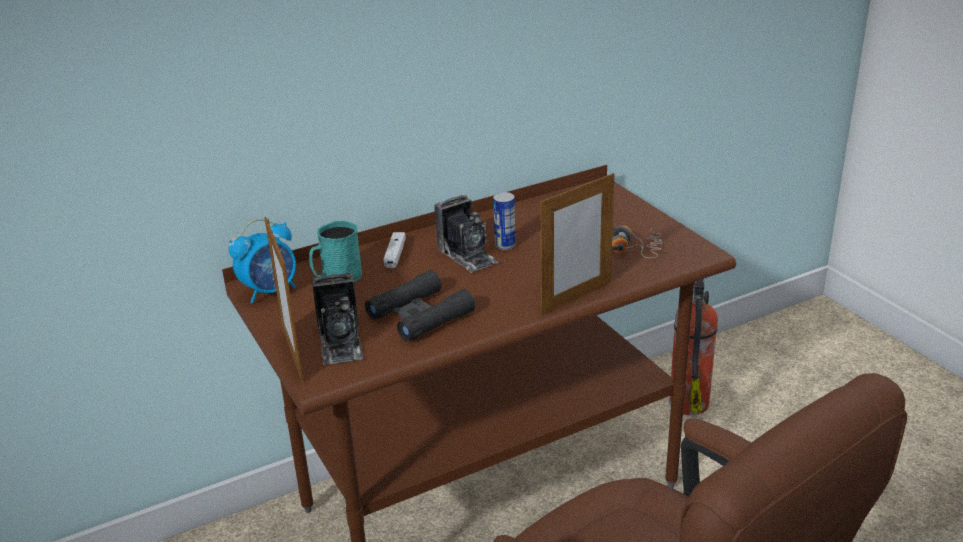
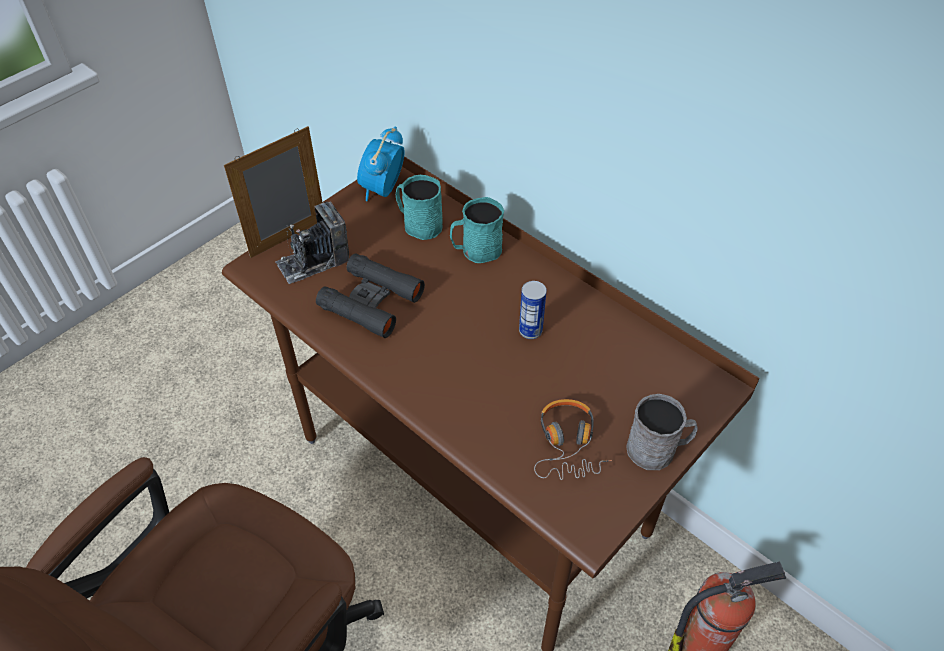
camera: 70 degrees right, 20 degrees up
(270, 291) = (383, 190): alarm clock -> alarm clock turned 75 degrees clockwise
(395, 255) = (476, 250): white game controller -> turquoise mug
(467, 255) = (496, 305): camera -> none
(576, 298) = (440, 419): picture frame -> none
(643, 217) = (657, 449): none -> grey mug

